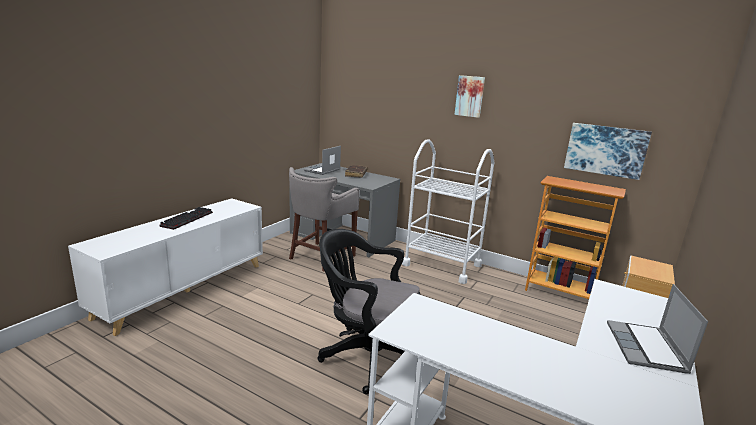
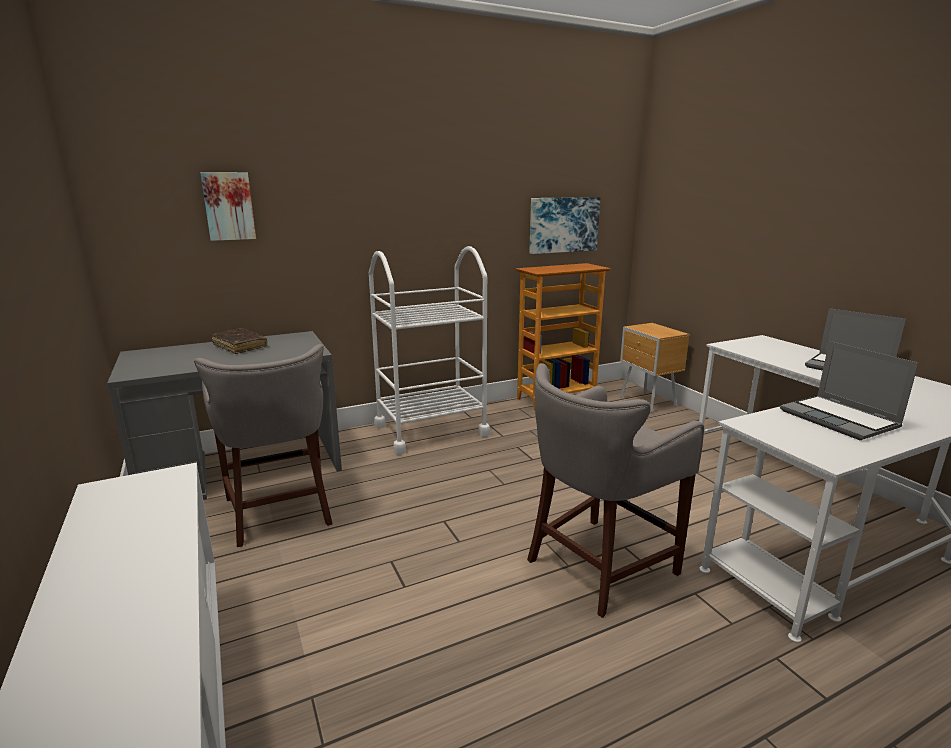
camera: 55 degrees left, 0 degrees up
(187, 219) = (110, 573): keyboard -> none
(322, 170) = (167, 360): laptop -> laptop (840, 419)
(366, 355) = (596, 566): black office chair -> grey stool
(470, 96) = (403, 178): picture -> picture (228, 206)

